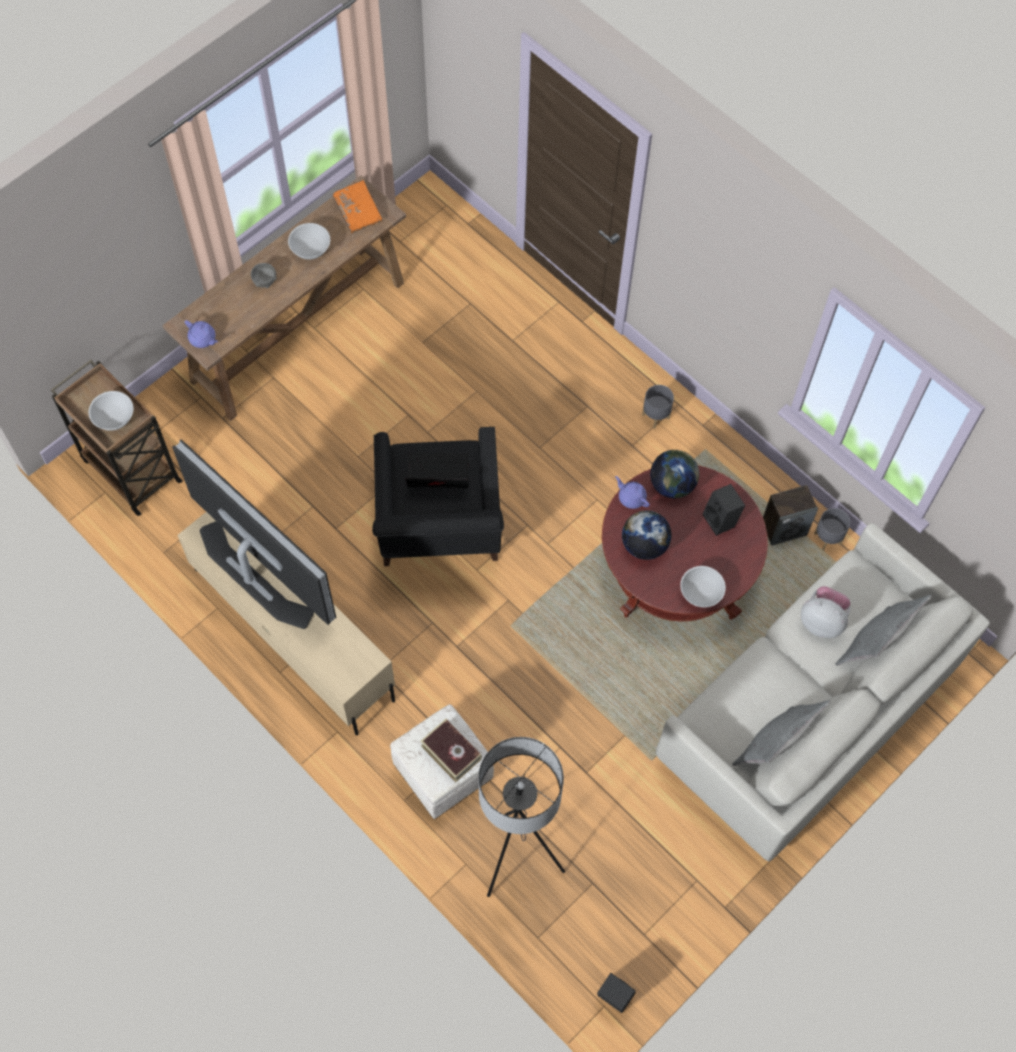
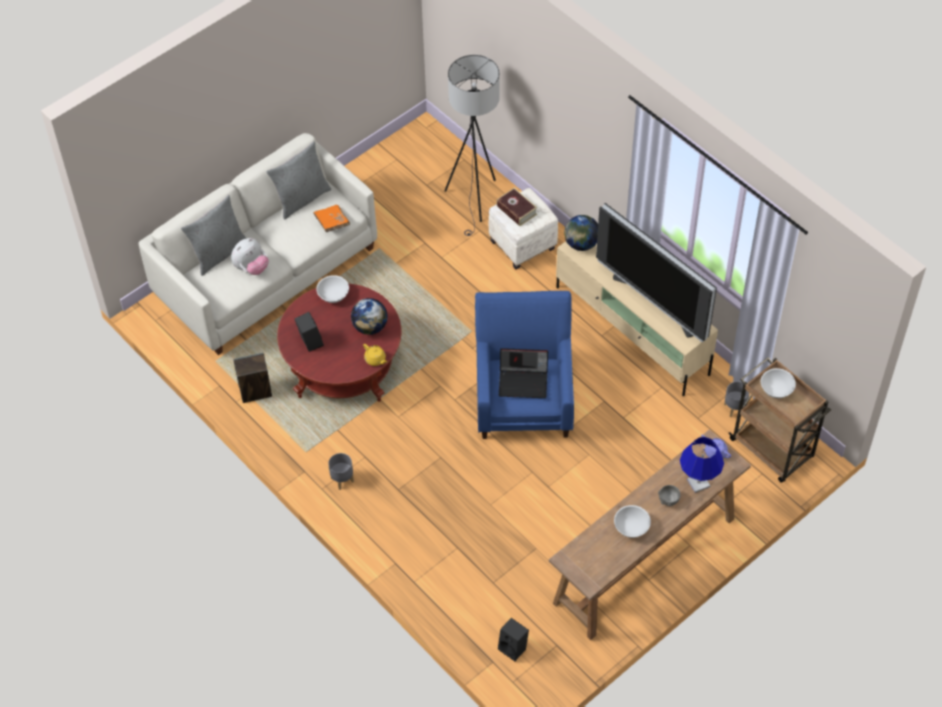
camera: 175 degrees left, 10 degrees down
(228, 301) = (698, 483): none -> blue table lamp
(358, 212) = (591, 561): orange book -> orange book (332, 222)
(439, 529) = (523, 398): black armchair -> blue armchair
(613, 997) = (420, 131): black speaker -> black speaker (514, 648)
(631, 497) = (375, 359): purple teapot -> yellow teapot
(672, 484) = (342, 368): globe -> globe (581, 244)
(822, 620) = (251, 268): plush toy -> plush toy turned 75 degrees counterclockwise
(828, 538) = (223, 383): grey planter -> grey planter (734, 408)

